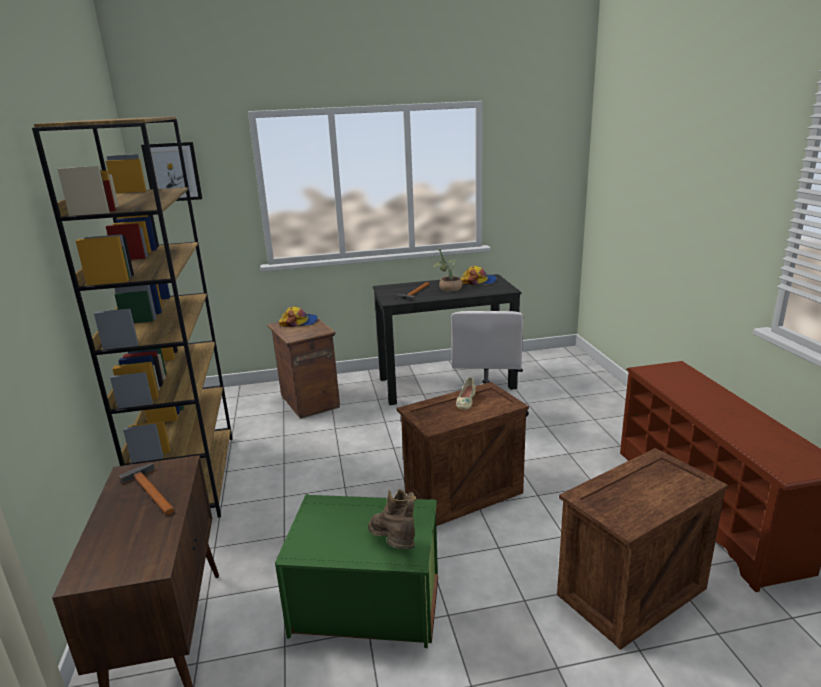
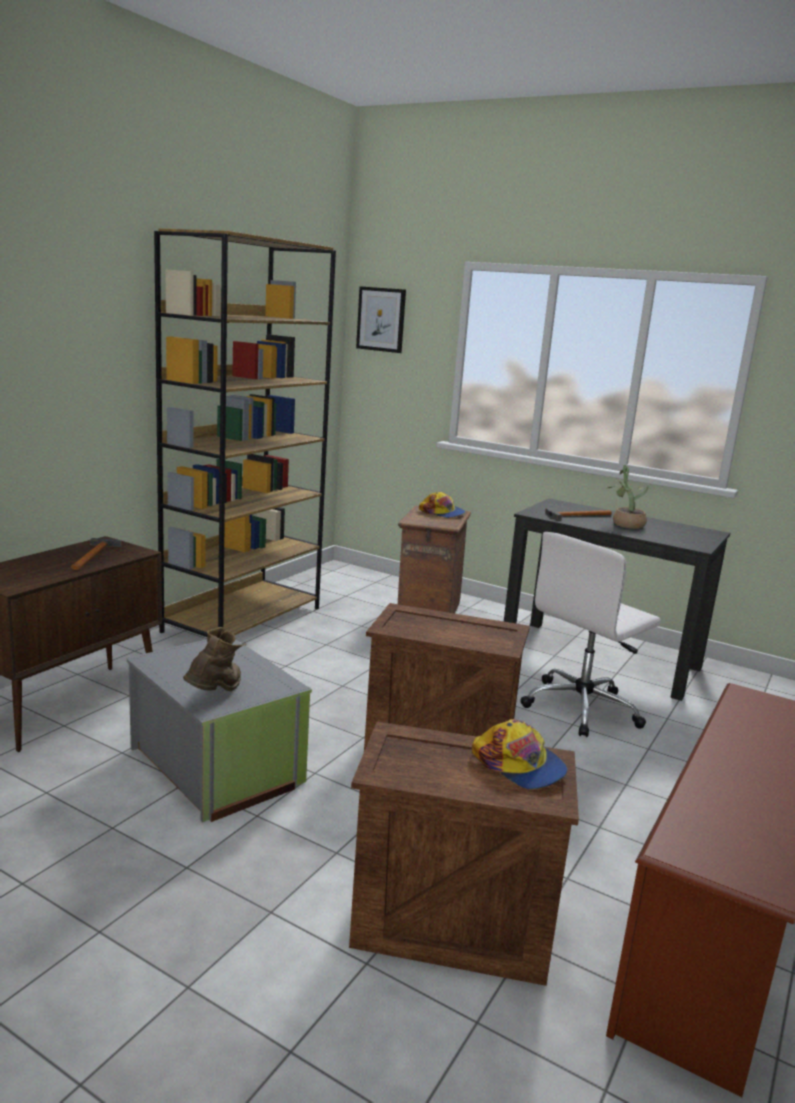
camera: 40 degrees right, 5 degrees down
(367, 604) = (214, 767): green storage box -> grey storage box
(465, 401) = (464, 626): beige shoe -> none
(479, 281) = (682, 530): cap -> cap (519, 765)

